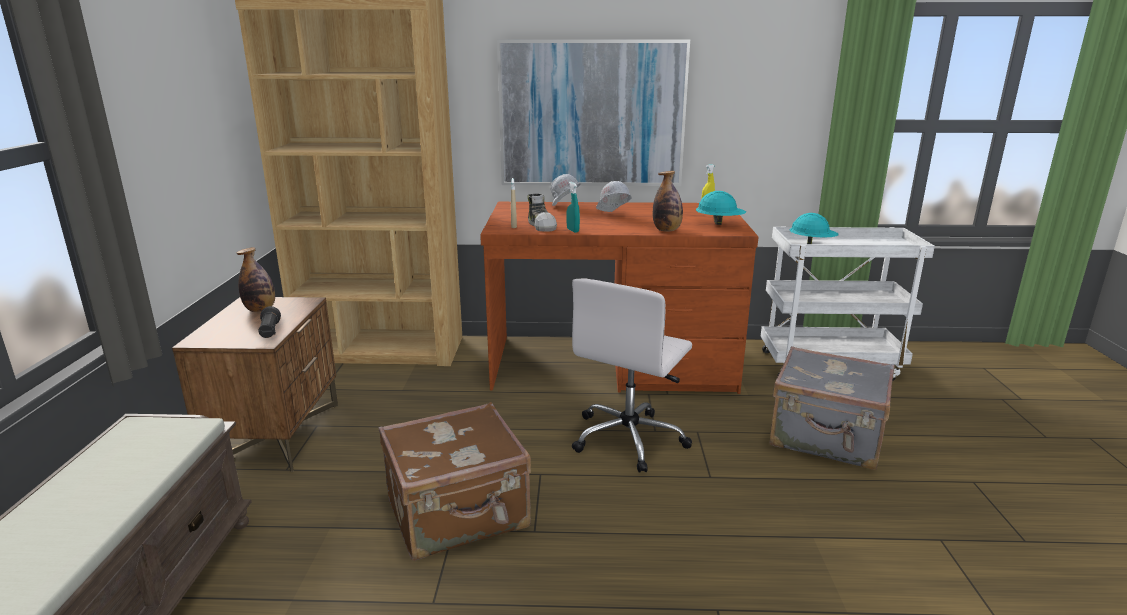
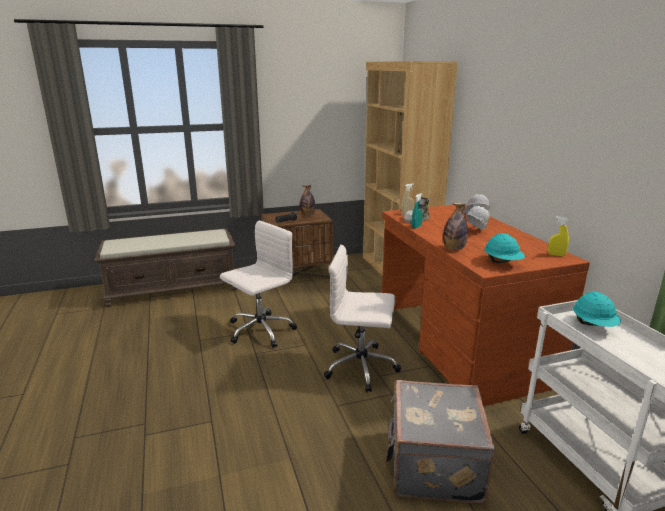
camera: 70 degrees right, 0 degrees up
(458, 515) = (259, 331): brown suitcase -> white office chair
(592, 114) = (516, 153): picture -> none

